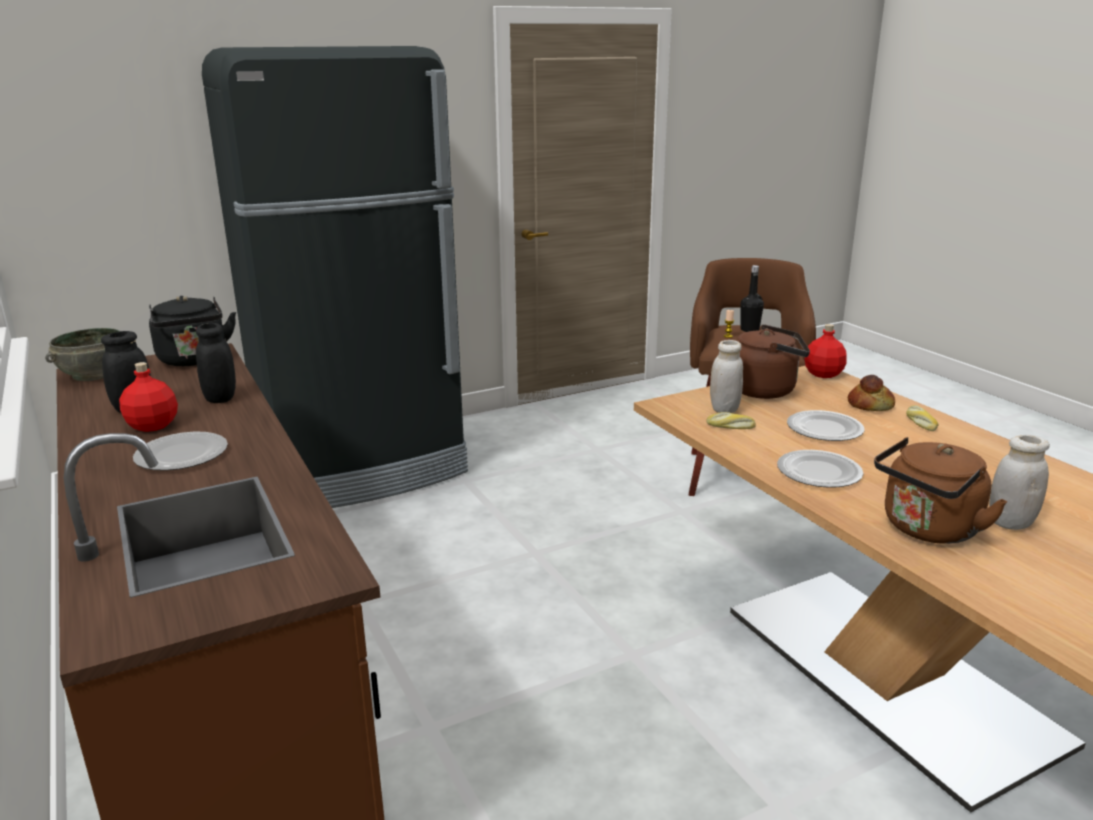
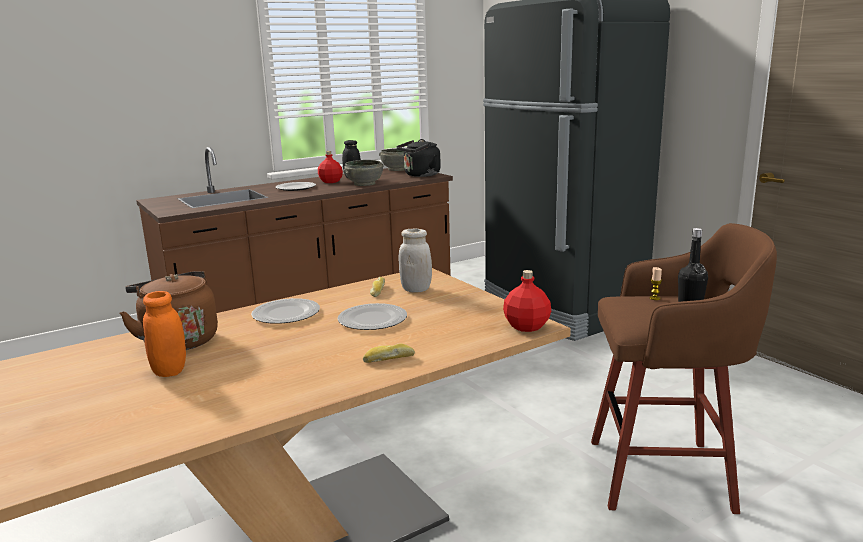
camera: 85 degrees right, 5 degrees down
(220, 398) = (364, 184): black jar -> grey bowl
(766, 390) = (467, 303): brown kettle -> none
(870, 405) = (436, 341): bread -> none
(1010, 522) = (169, 371): white jar -> orange jar

